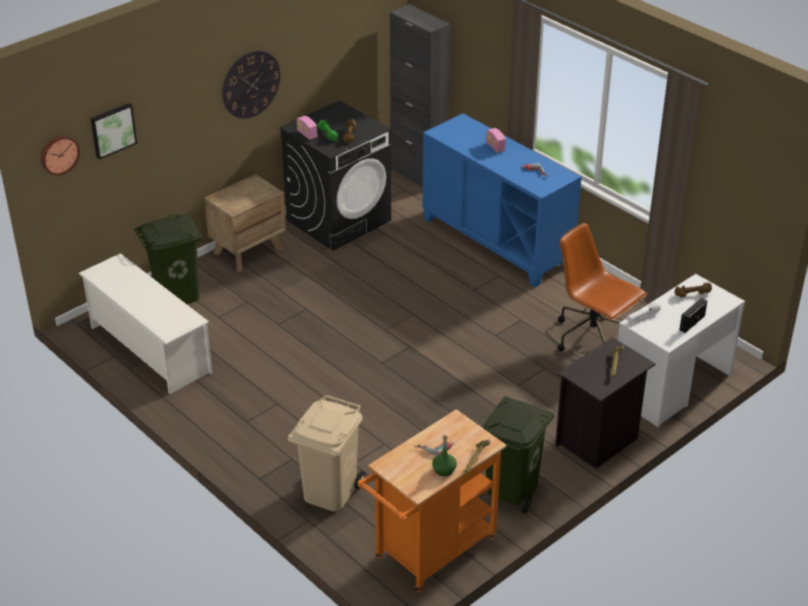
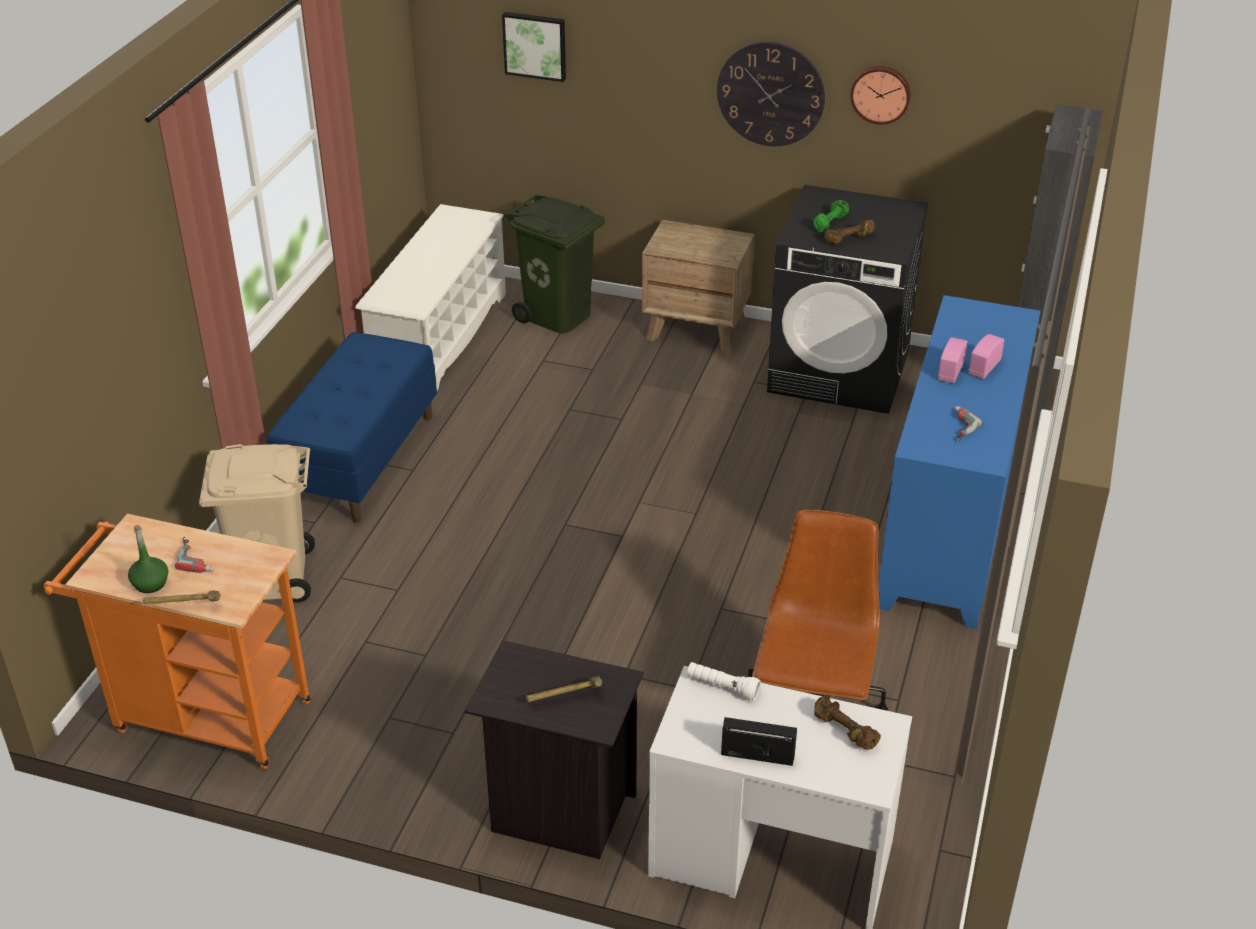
camera: 60 degrees right, 0 degrees up
(59, 154) = (455, 37): wall clock -> wall clock (881, 94)
(246, 422) = (360, 460): none -> blue bench
(307, 134) = (811, 209): radio -> radio (950, 372)
(512, 490) = (381, 753): green trash can -> none

